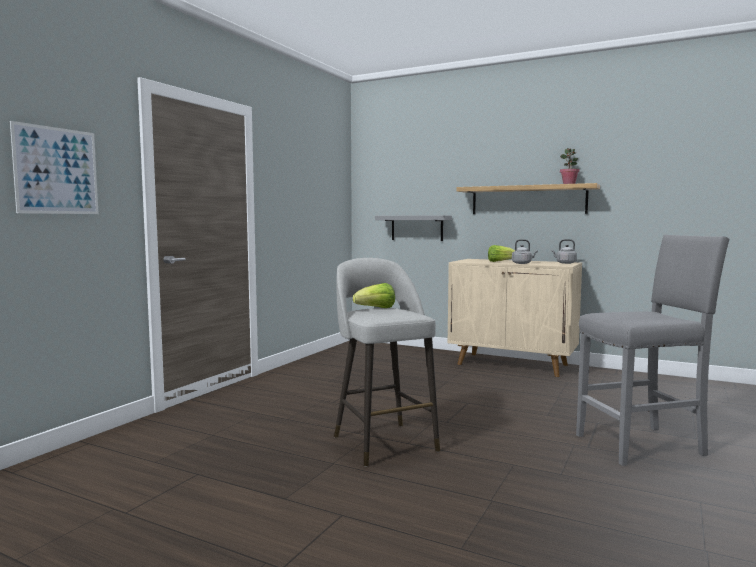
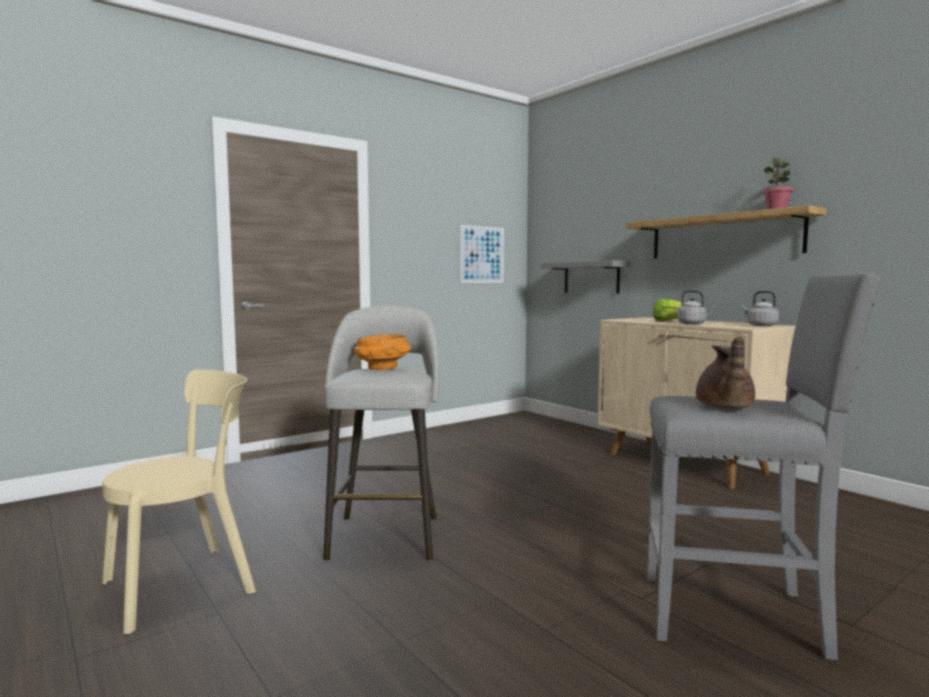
camera: 25 degrees right, 0 degrees up
(57, 171) = (109, 214): picture -> picture (482, 254)
(284, 503) = (186, 584): none -> beige chair
(376, 309) = (383, 368): lettuce -> orange bowl
(639, 317) = (724, 407): none -> brown teapot

